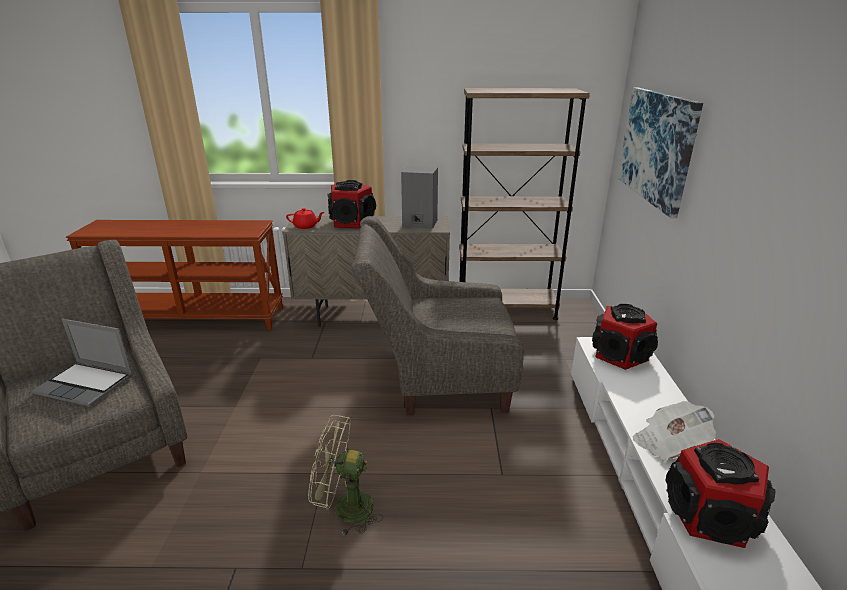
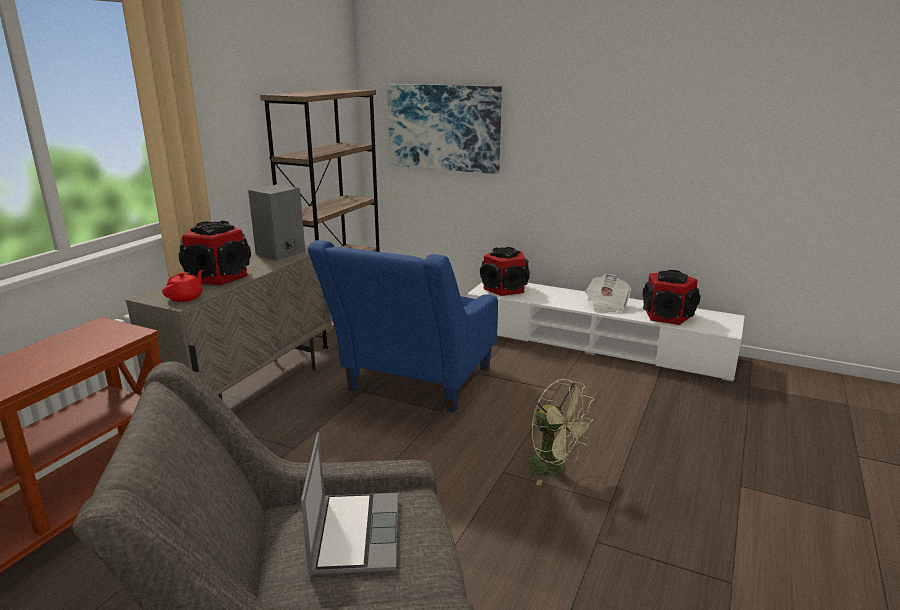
camera: 65 degrees left, 5 degrees down
(87, 384) = (354, 533): laptop -> laptop turned 45 degrees counterclockwise
(344, 508) = (554, 468): green fan -> green fan turned 75 degrees counterclockwise
(436, 379) = (413, 385): grey armchair -> blue armchair

